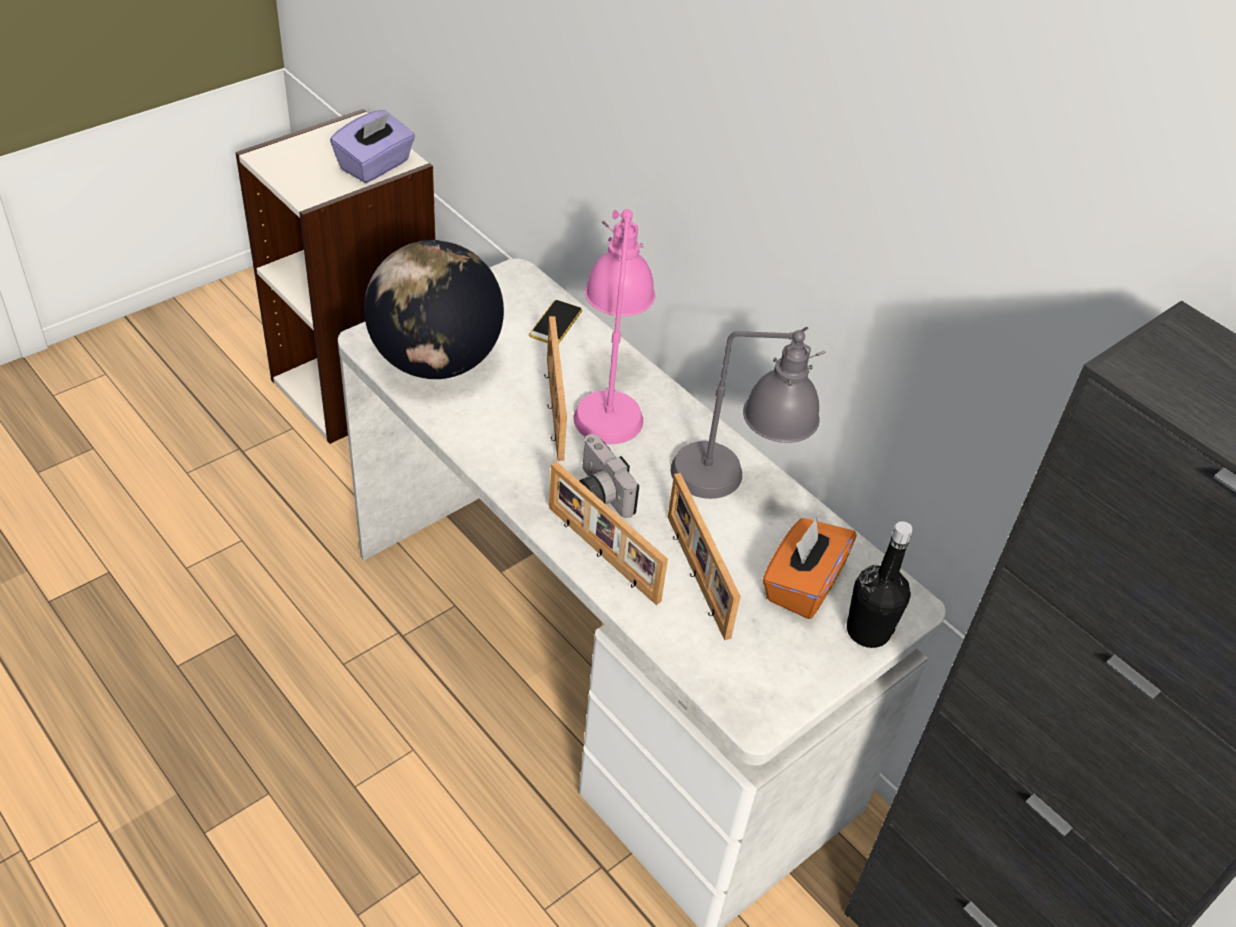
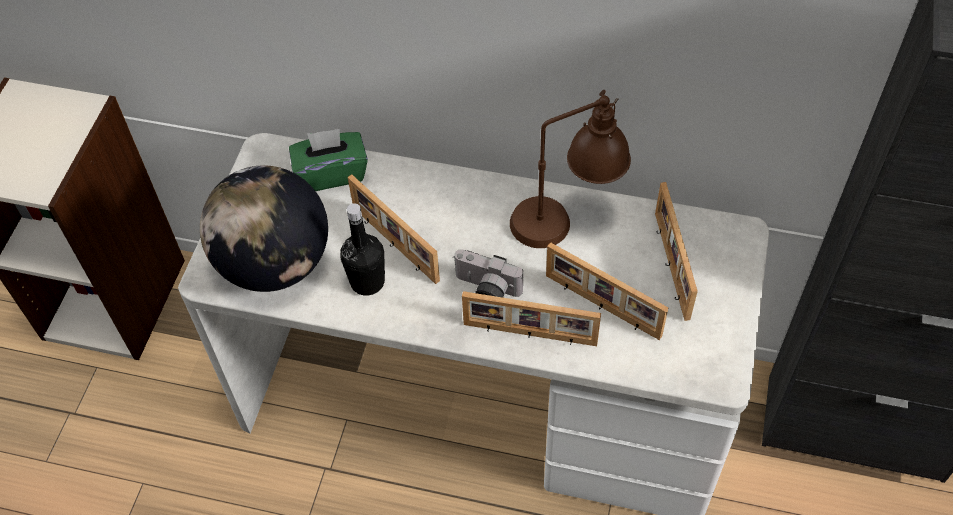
camera: 30 degrees left, 10 degrees up
(375, 166) = (69, 125): purple tissue box -> none
(556, 323) = (331, 173): phone -> green tissue box
(608, 398) = (424, 210): pink table lamp -> none
(735, 485) = (566, 220): grey table lamp -> brown table lamp
(801, 584) = (670, 265): orange tissue box -> picture frame
(868, 631) = (735, 270): black bottle -> black bottle (367, 282)

